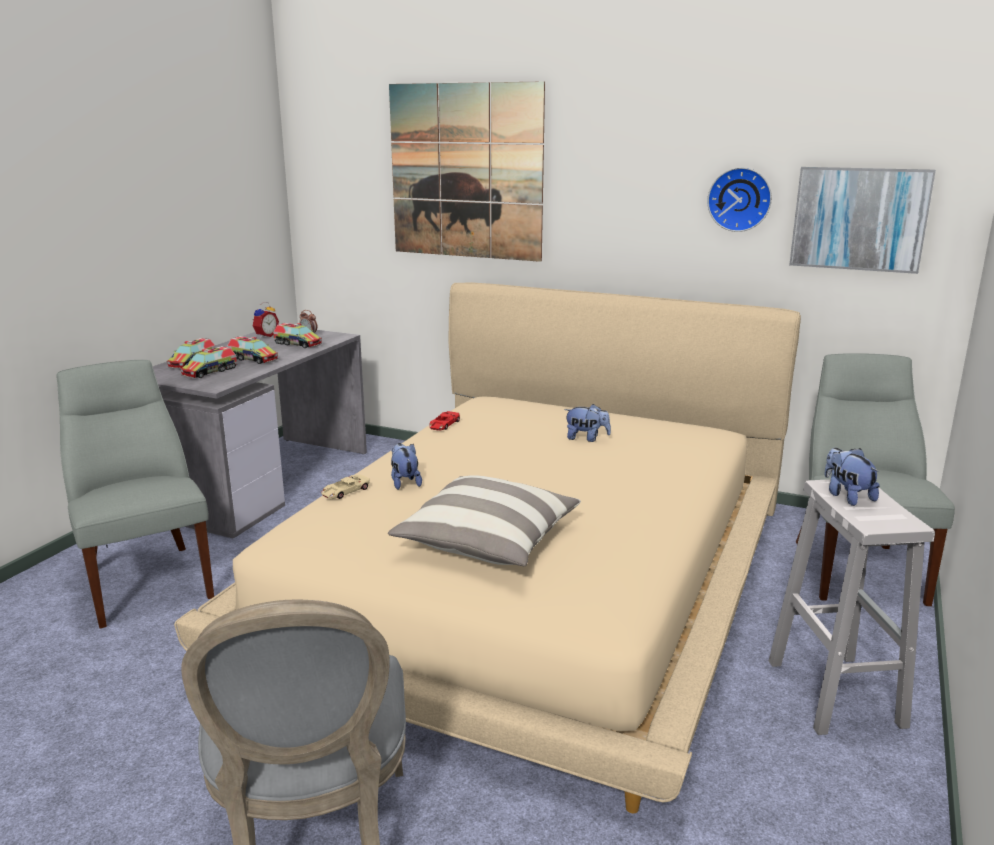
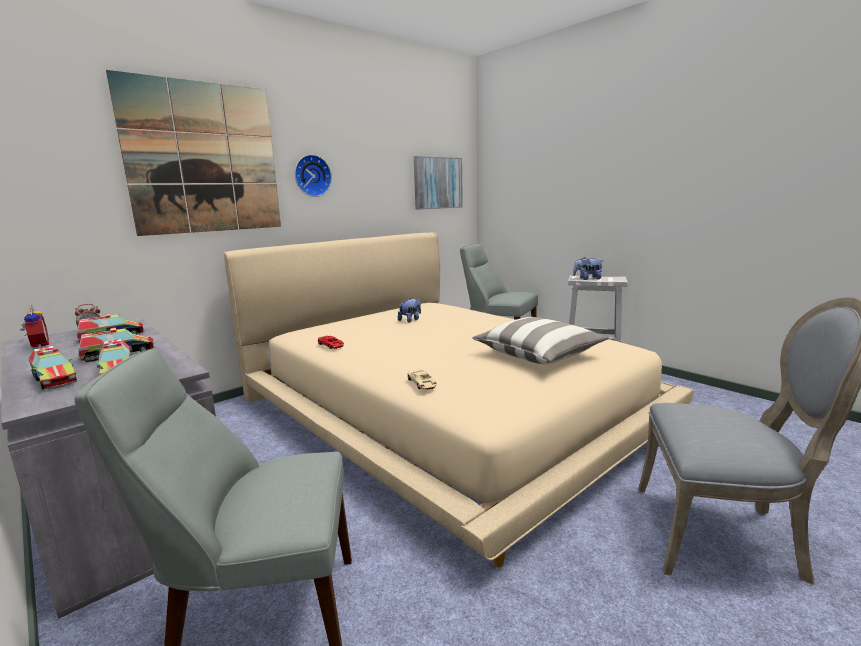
camera: 65 degrees left, 5 degrees down
(404, 482) = (426, 365): plush toy -> none
(740, 199) = (389, 175): wall clock -> wall clock (311, 176)

